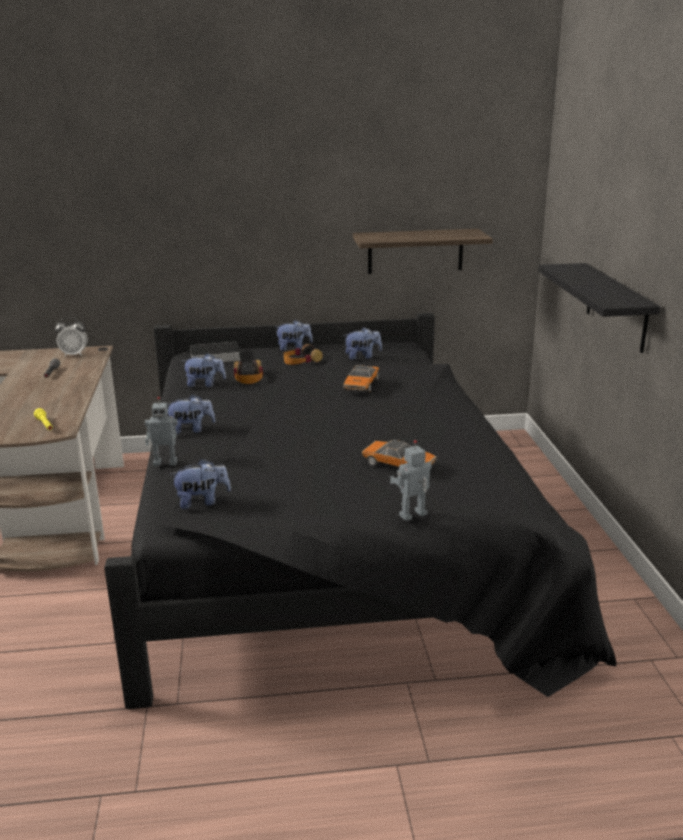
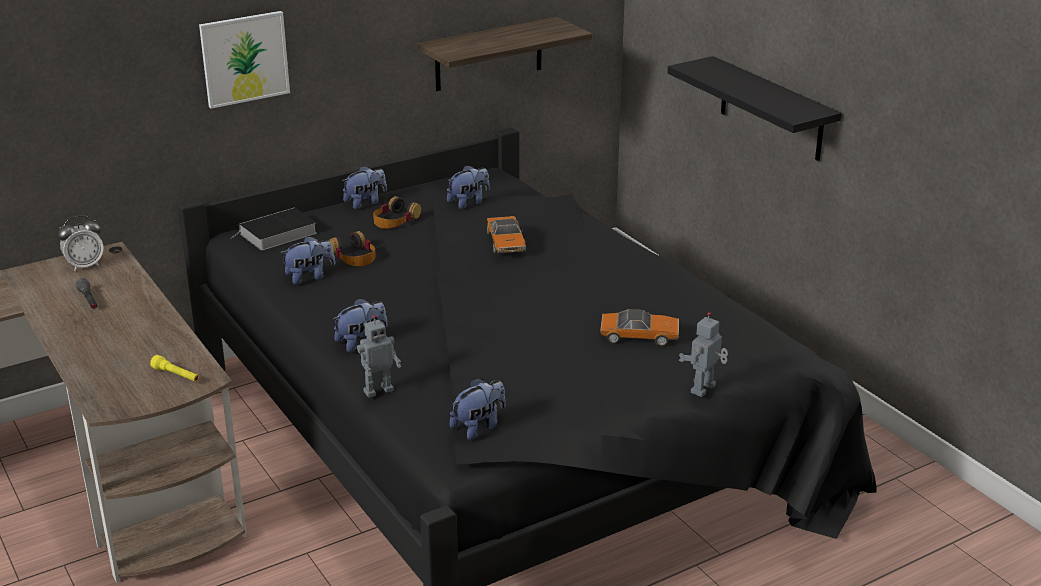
camera: 25 degrees left, 5 degrees up
(211, 225) = (244, 58): none -> picture

